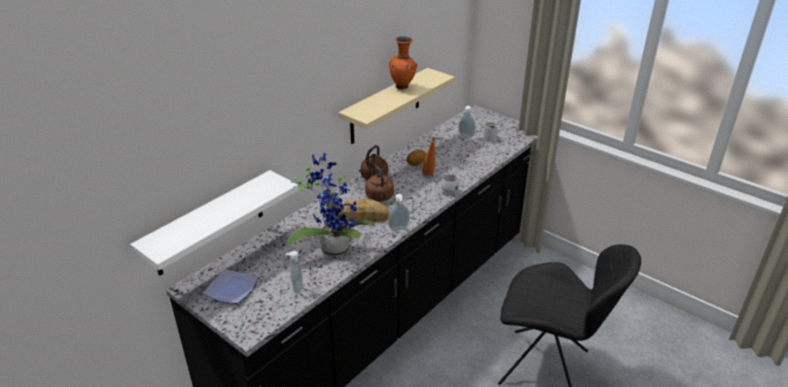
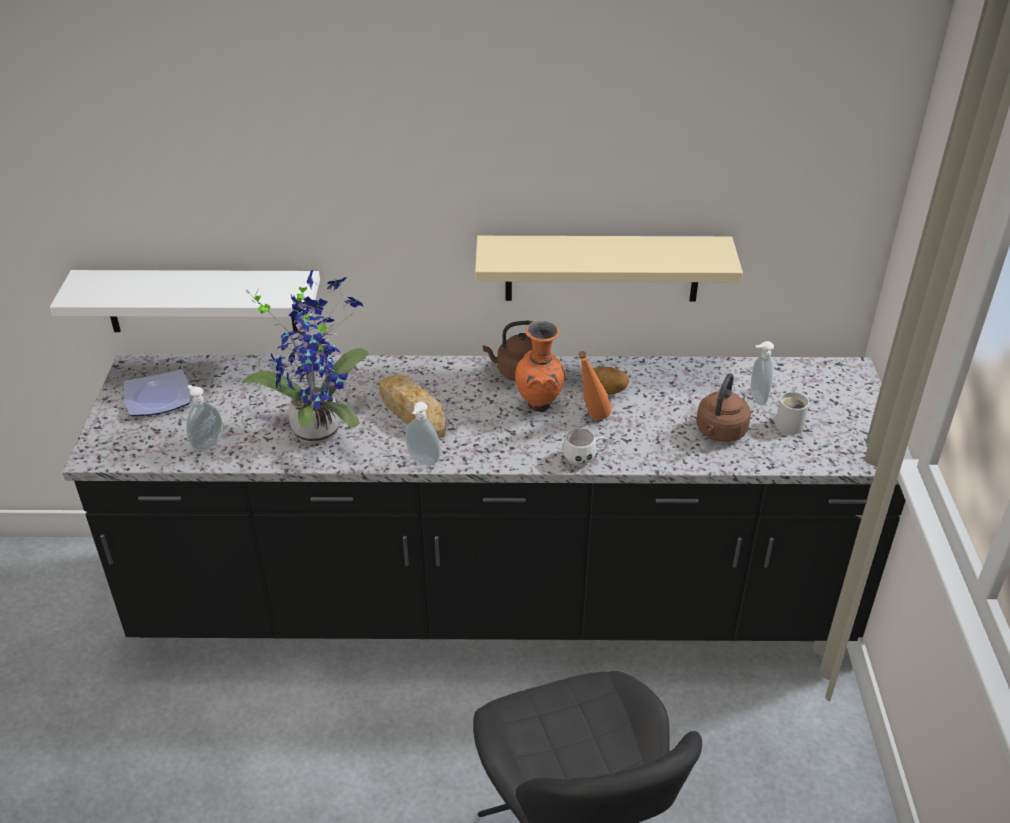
camera: 50 degrees right, 5 degrees up
(380, 197) = (478, 404): brown kettle -> brown kettle (720, 432)
(403, 87) = (629, 247): orange vase -> orange vase (540, 407)

